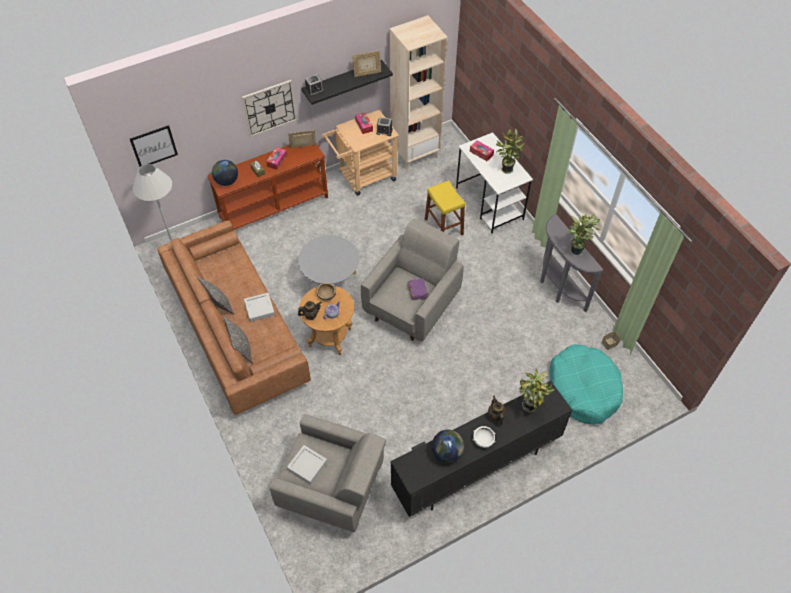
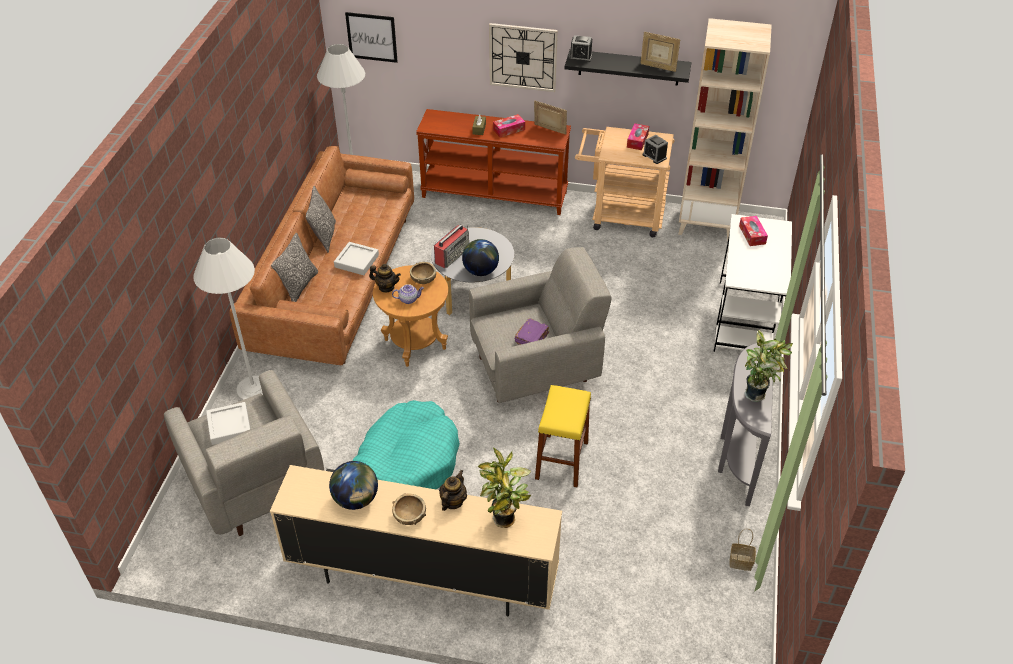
camera: 40 degrees right, 10 degrees down
(226, 181) = (438, 123): globe -> globe (480, 271)
(264, 433) = (253, 389): none -> white floor lamp
(318, 267) = (452, 255): none -> radio
(443, 227) = (660, 312): yellow stool -> yellow stool (562, 460)
(475, 468) = (421, 578): black tv stand -> beige tv stand
(483, 440) = (409, 515): white bowl -> brown bowl
(506, 169) = (765, 266): potted plant -> none
(583, 389) = (648, 588): turquoise dog bed -> turquoise dog bed (407, 462)

